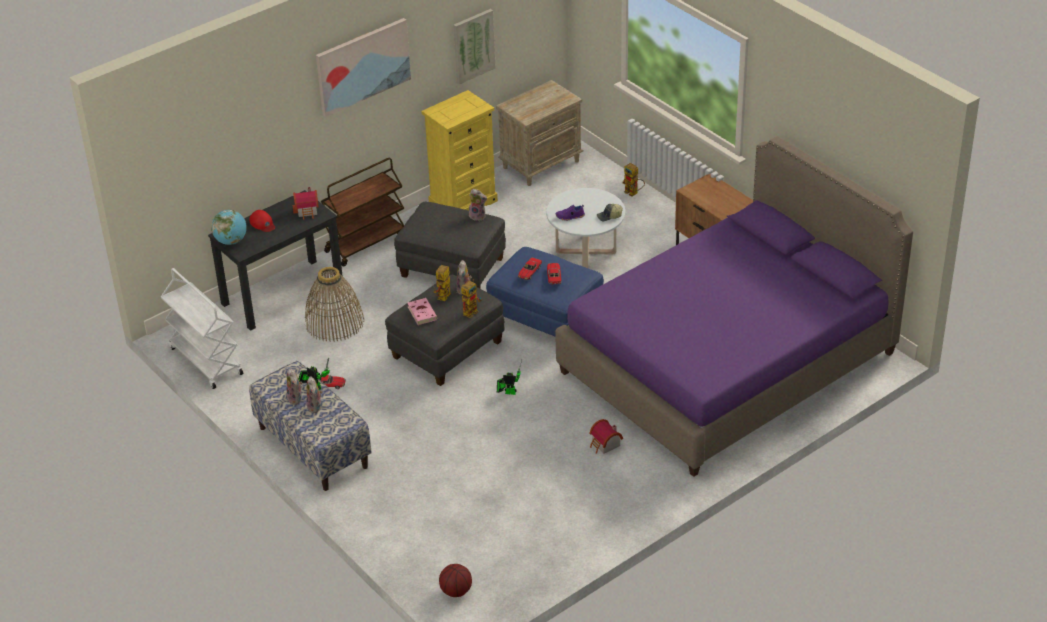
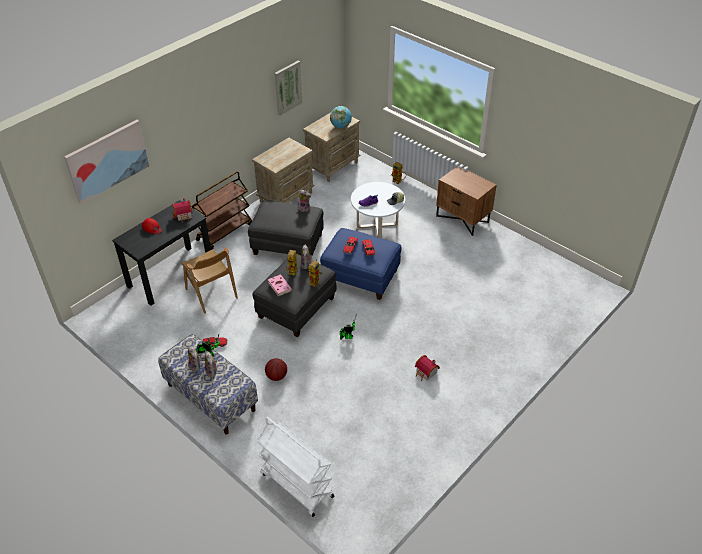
camera: 10 degrees left, 5 degrees up
(205, 360) = (120, 333): white cart -> white cart (296, 484)
(231, 241) = (130, 244): globe -> globe (341, 126)
(334, 322) = (211, 294): basket -> brown chair
(362, 66) = (214, 106): picture -> picture (107, 160)
(456, 591) = (343, 514): basketball -> basketball (276, 376)
(463, 202) = (286, 196): yellow dresser -> beige nightstand
(727, 362) = (494, 299): purple bed -> none

